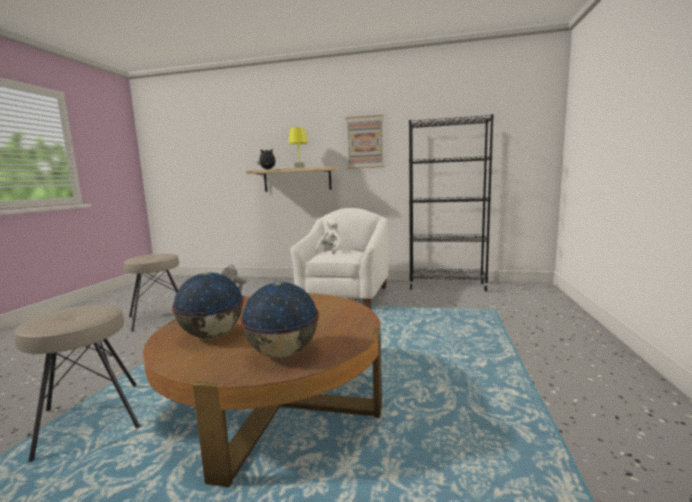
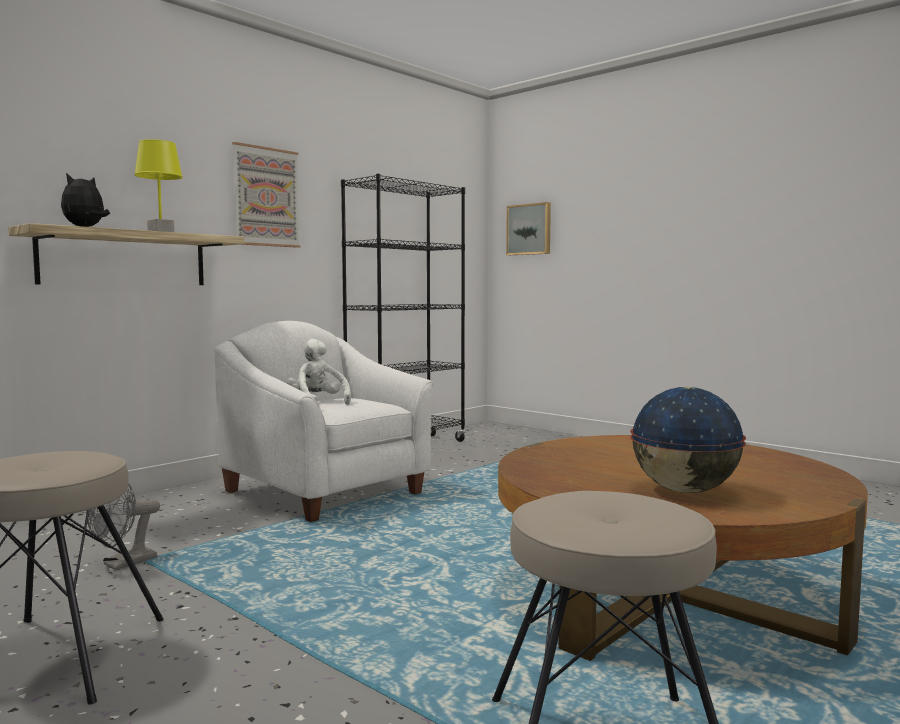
camera: 60 degrees left, 5 degrees down
(283, 353) = (781, 472): globe -> none
(578, 135) = (529, 229): none -> picture

